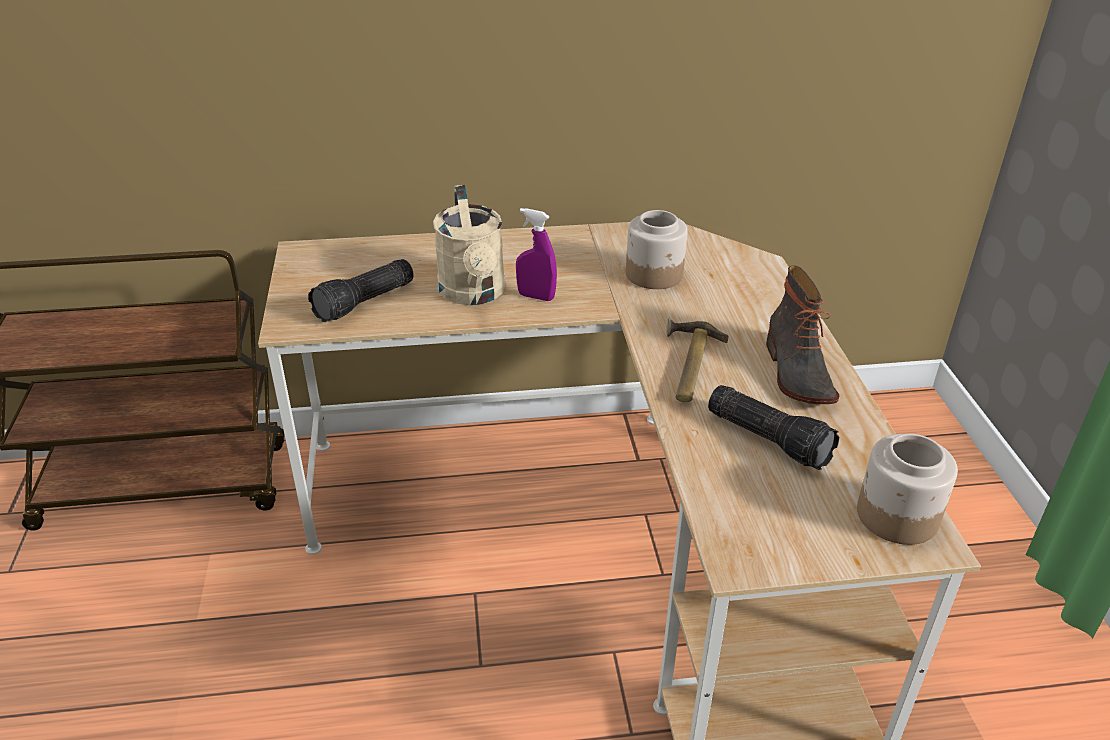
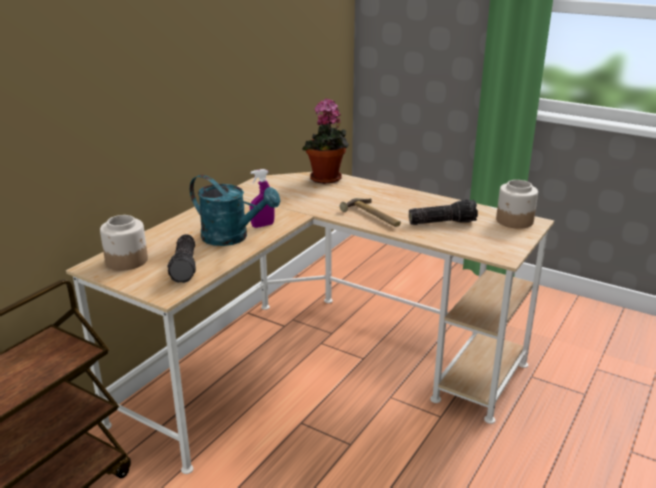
camera: 50 degrees left, 10 degrees down
(474, 294) = (232, 238): beige watering can -> turquoise watering can
(654, 275) = (294, 196): jar -> jar (127, 261)
(749, 272) = (326, 180): none -> potted plant
(796, 373) = (409, 201): boot -> none

